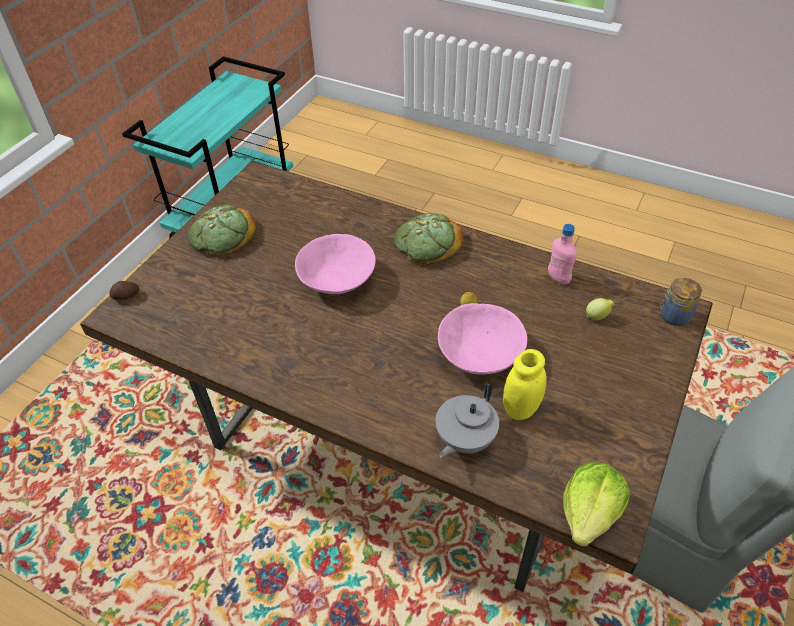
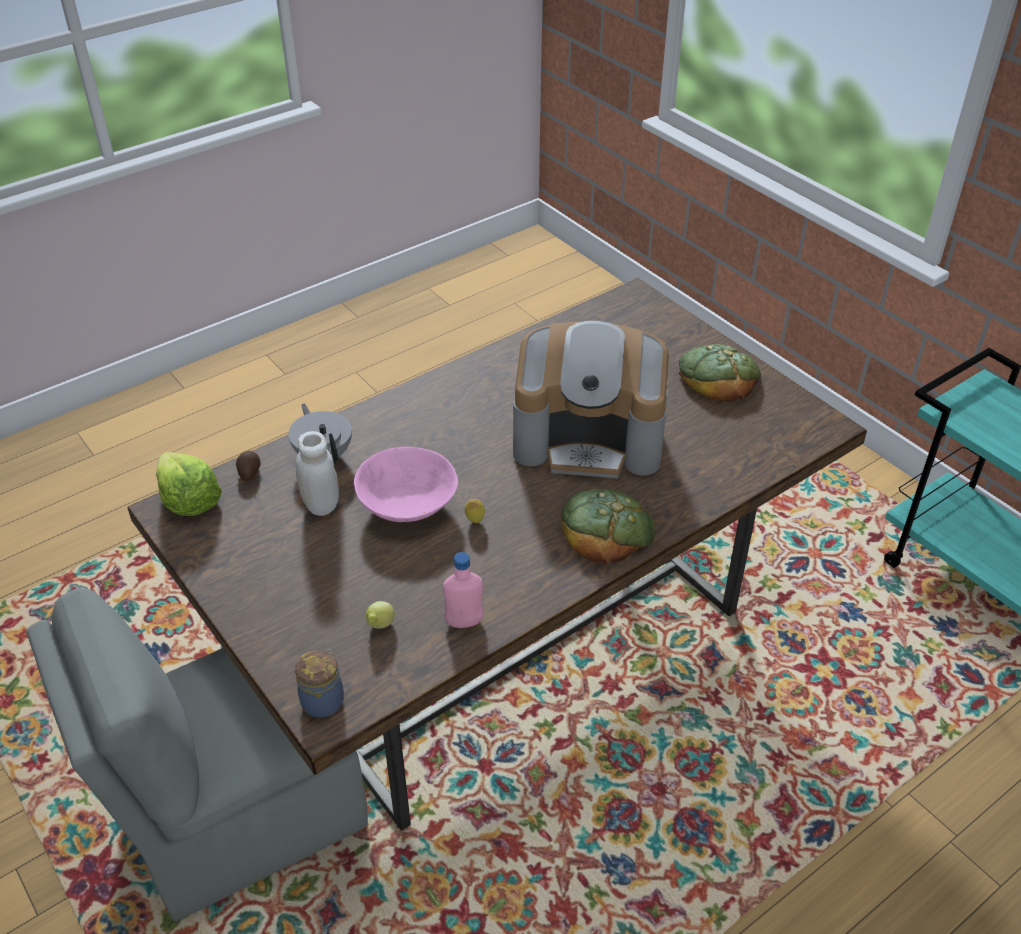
camera: 115 degrees right, 5 degrees down
(126, 296) = (657, 304): potato -> potato (249, 472)
(337, 280) = (589, 438): pink bowl -> coffee machine
(521, 408) = (321, 504): yellow jar -> white jar

